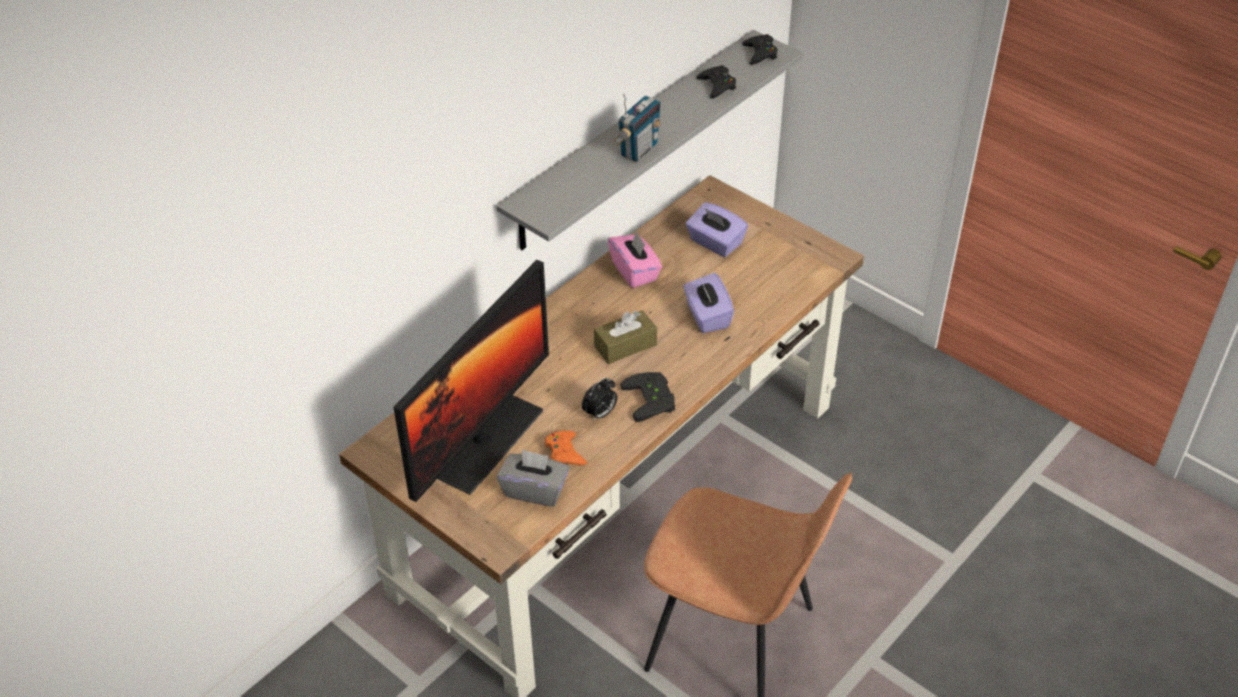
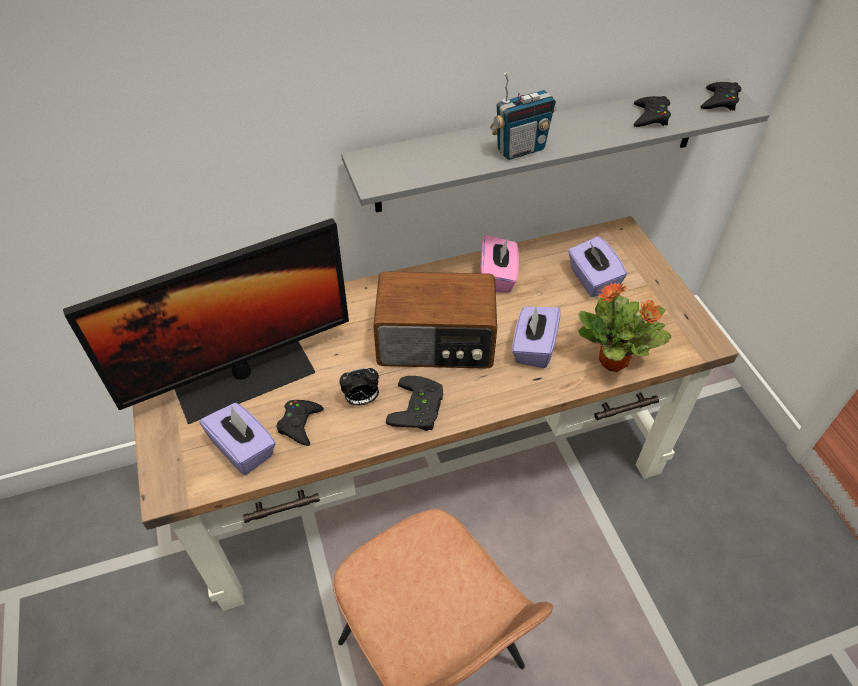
camera: 30 degrees right, 5 degrees up
(535, 490) = (244, 449): grey tissue box -> purple tissue box
(565, 453) = (300, 424): orange game controller -> black game controller
(625, 345) = (436, 343): brown tissue box -> radio
(776, 300) = (614, 361): none -> potted plant

